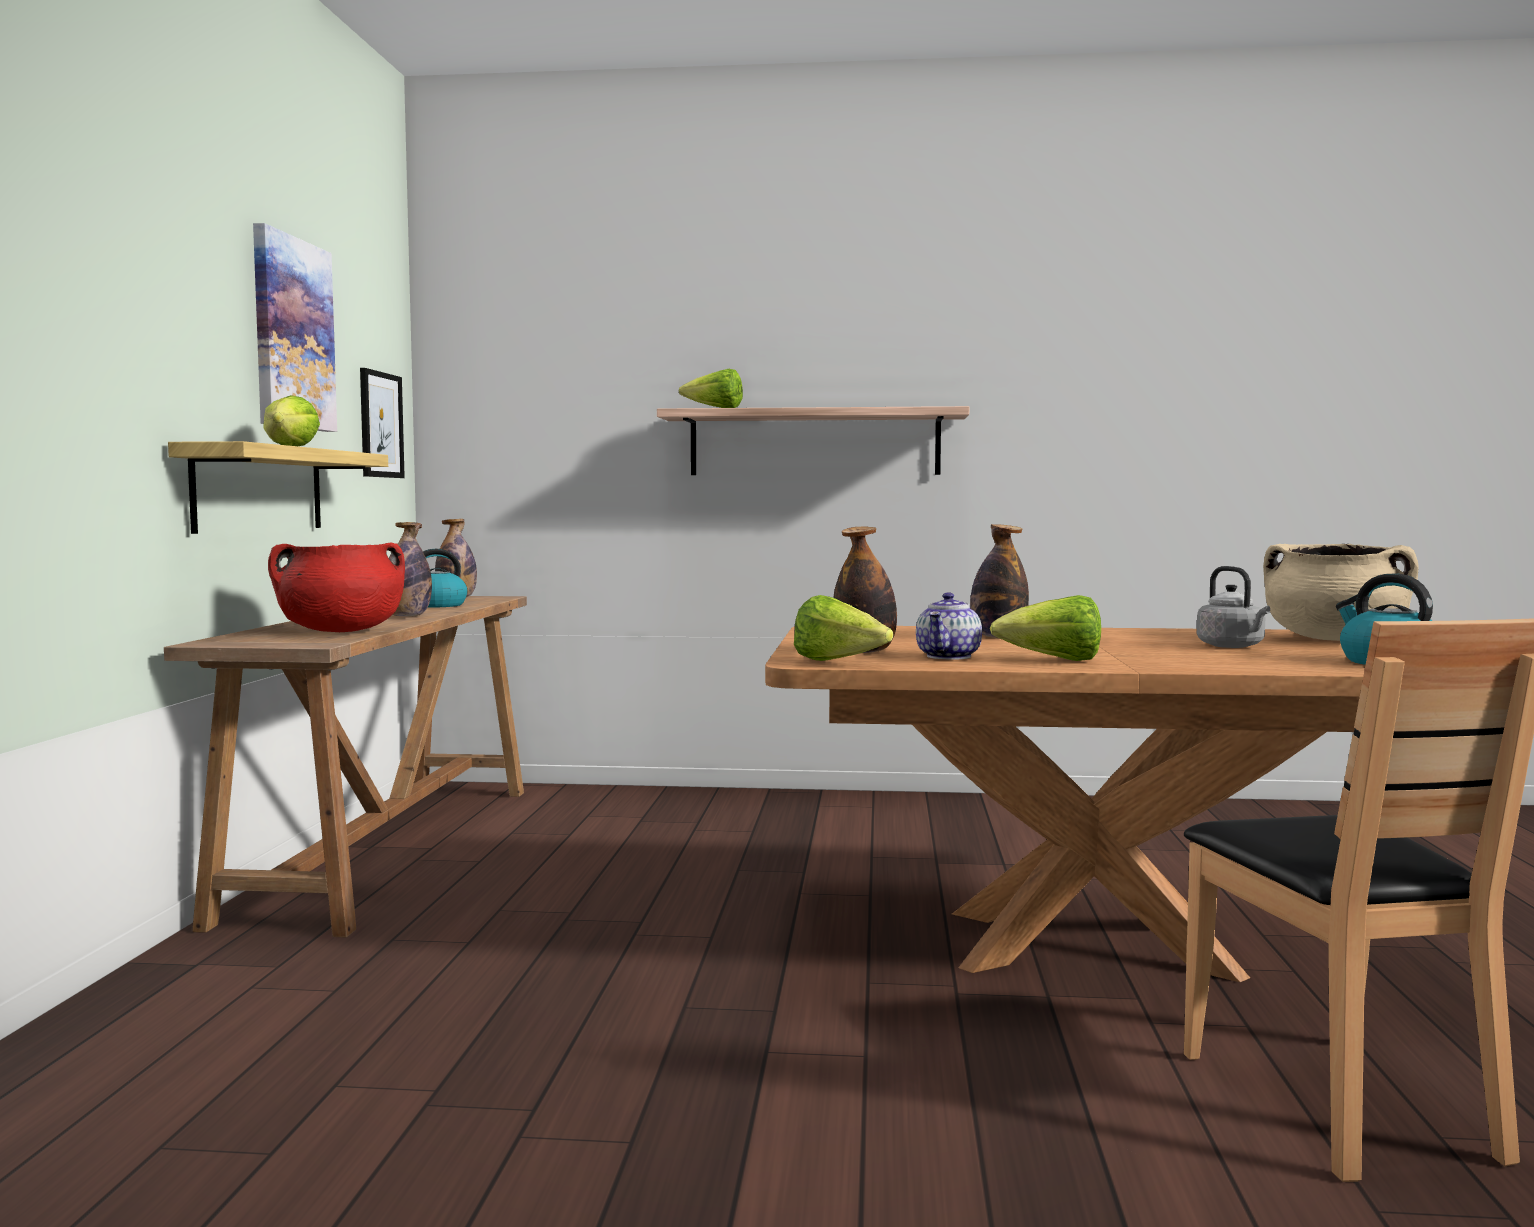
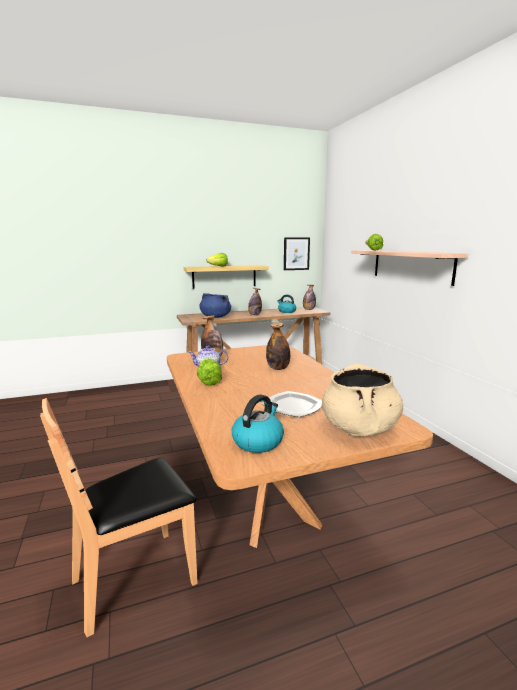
camera: 65 degrees right, 10 degrees up
(292, 334) = (244, 232): picture -> none
(341, 631) = (215, 317): red cooking pot -> blue cooking pot
(838, 662) = (181, 359): lettuce -> none
(1233, 646) = (293, 406): grey kettle -> plate

